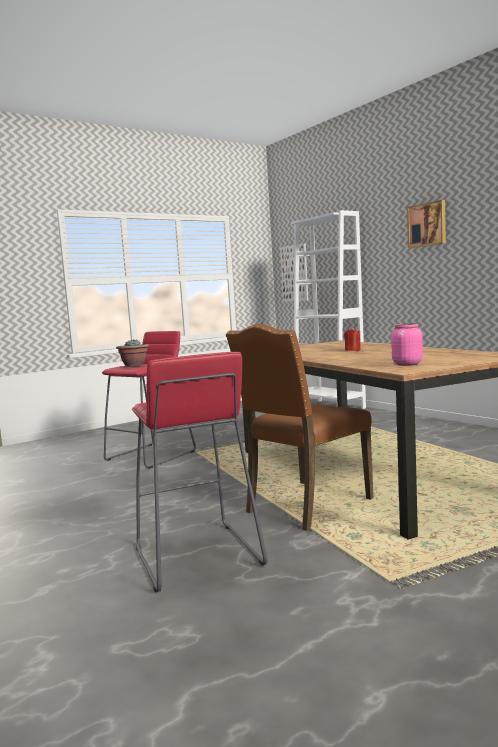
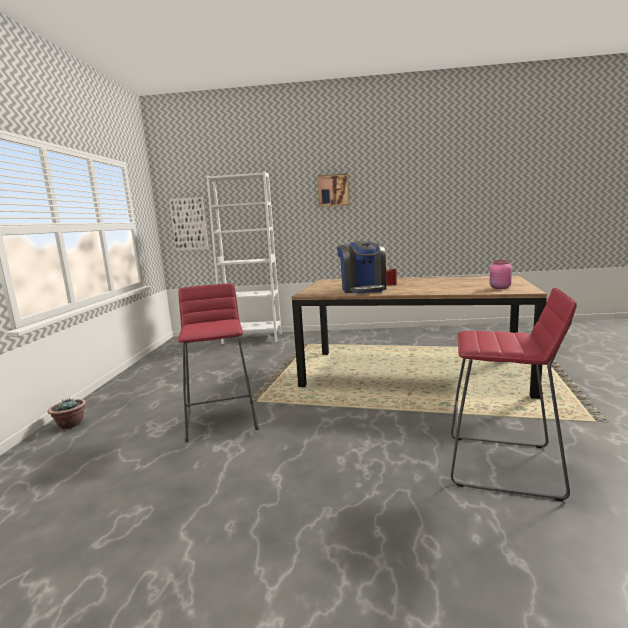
camera: 50 degrees left, 5 degrees up
(134, 365) = (203, 326): potted plant -> potted plant (70, 425)
(305, 505) = (447, 404): brown chair -> none
(306, 351) = (363, 289): none -> coffee machine

